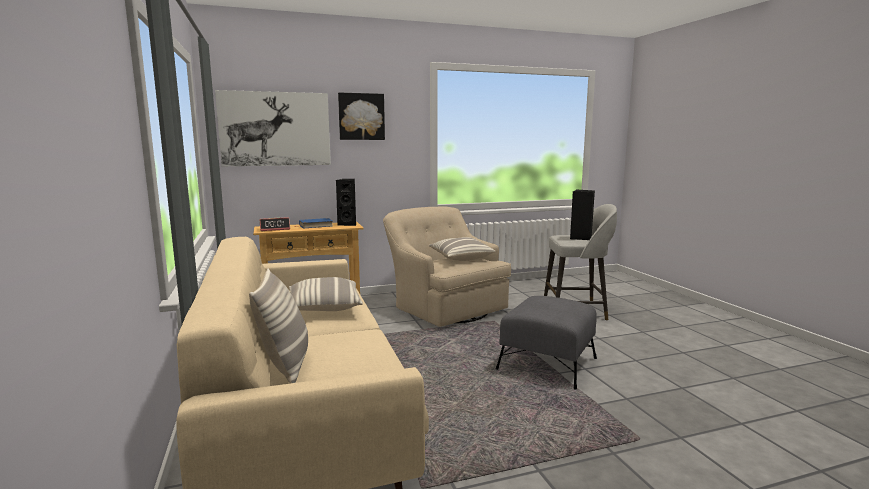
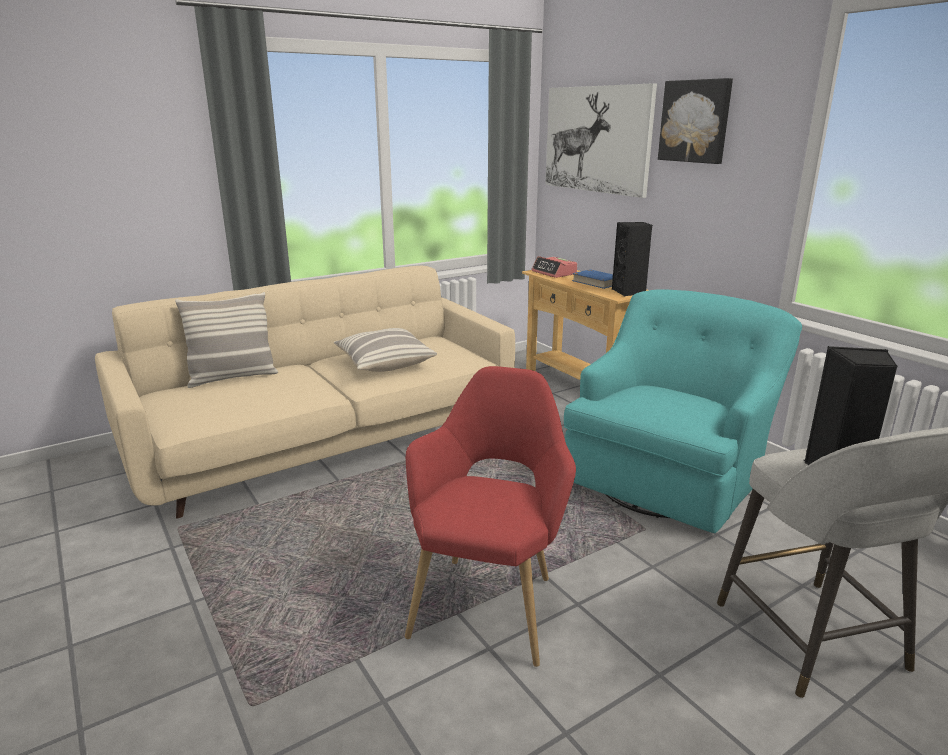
camera: 75 degrees right, 10 degrees up
(444, 307) = (668, 474): beige armchair -> turquoise armchair
(460, 258) = (676, 401): pillow -> none
(548, 364) = (489, 600): grey ottoman -> red armchair

